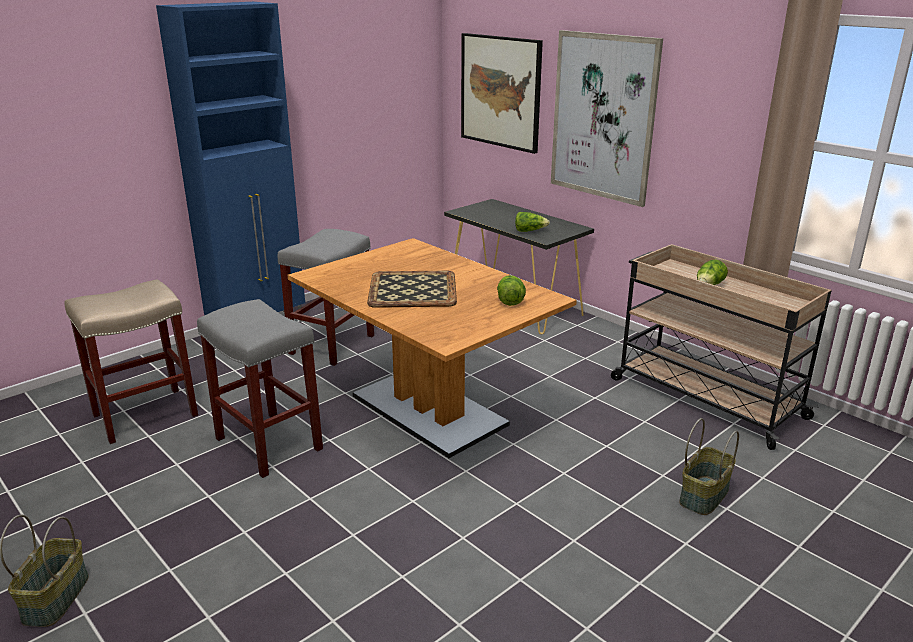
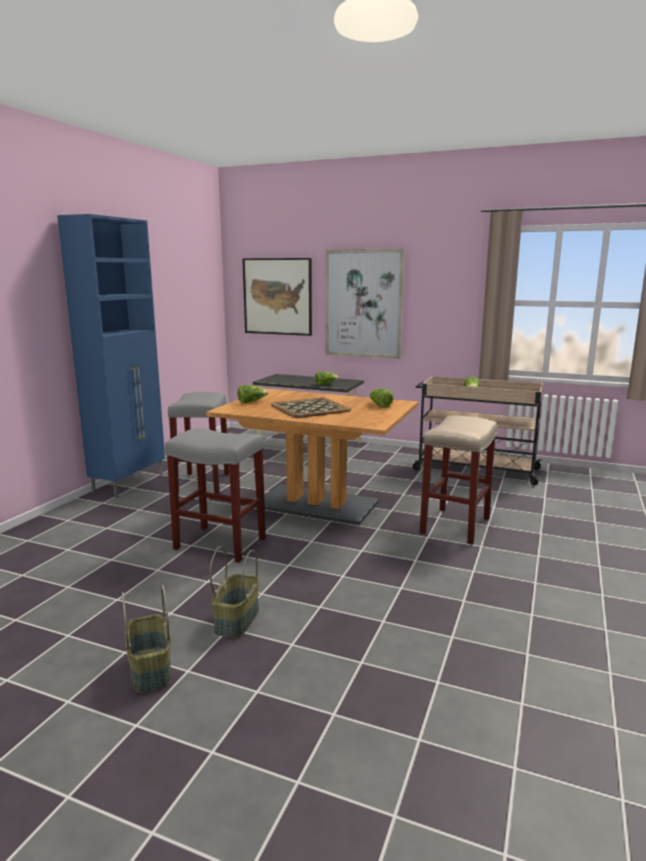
camera: 25 degrees left, 10 degrees down
(144, 416) = (92, 549): beige stool -> beige stool (455, 526)
(361, 263) = (251, 402): none -> lettuce
(703, 495) = (524, 511): basket -> basket (236, 620)

